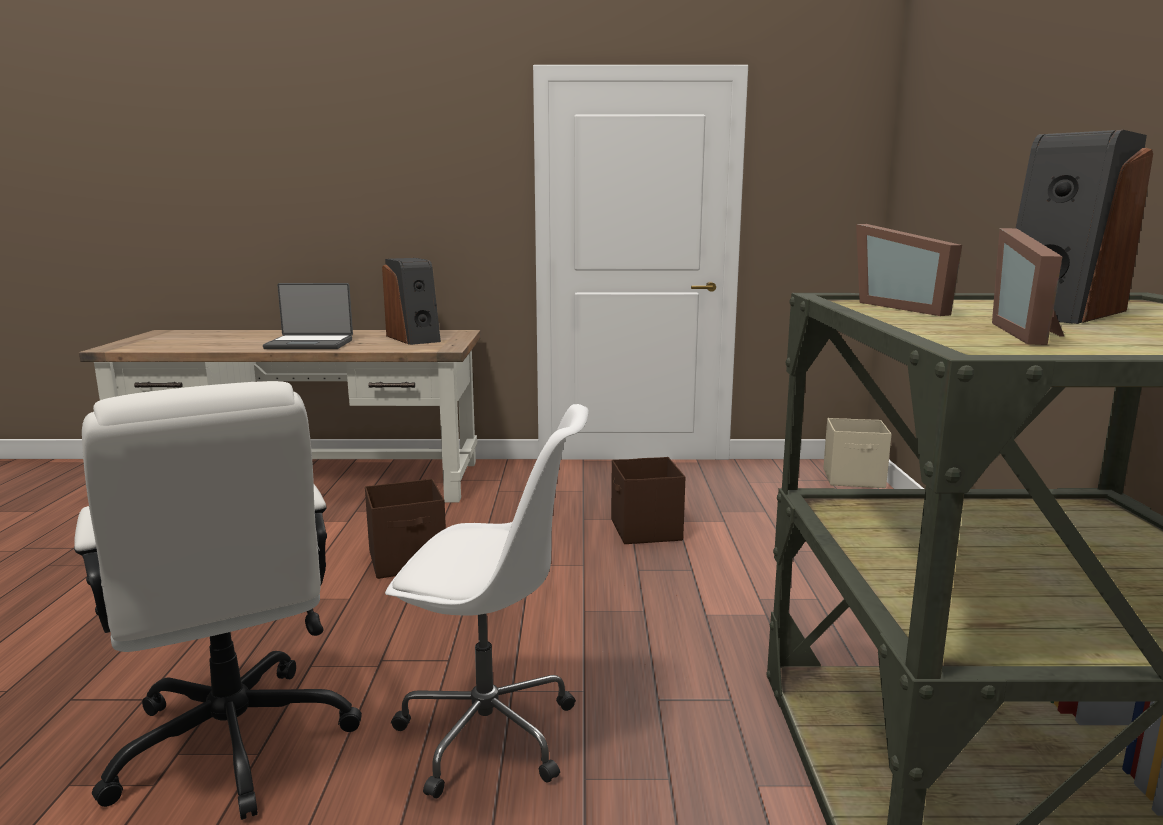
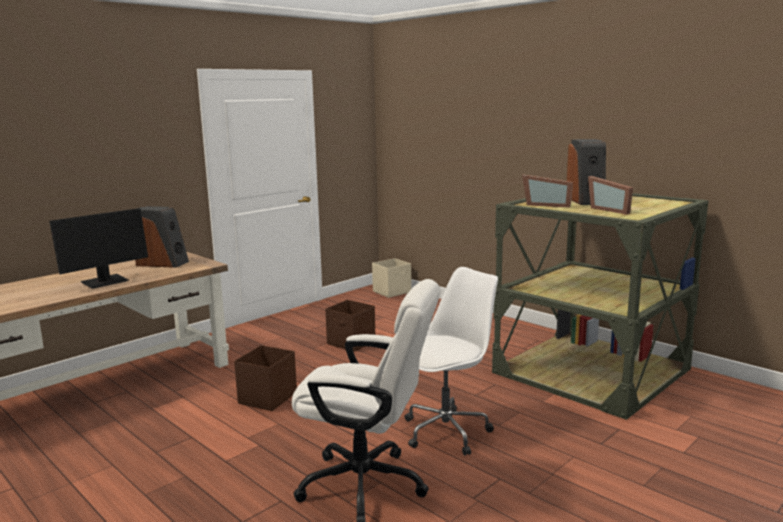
camera: 45 degrees left, 0 degrees up
(310, 344) = (105, 282): laptop -> monitor

